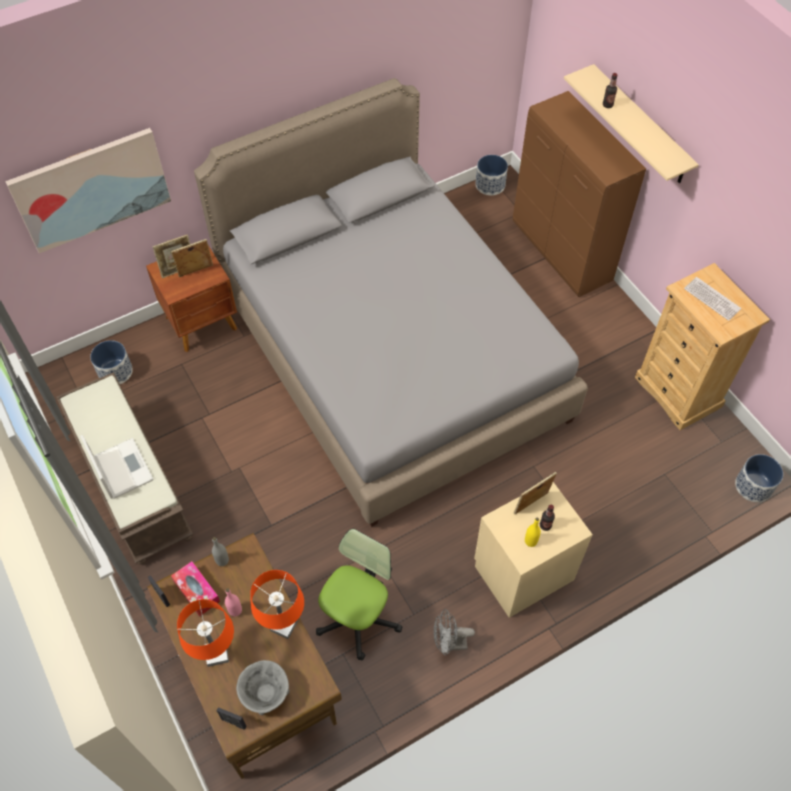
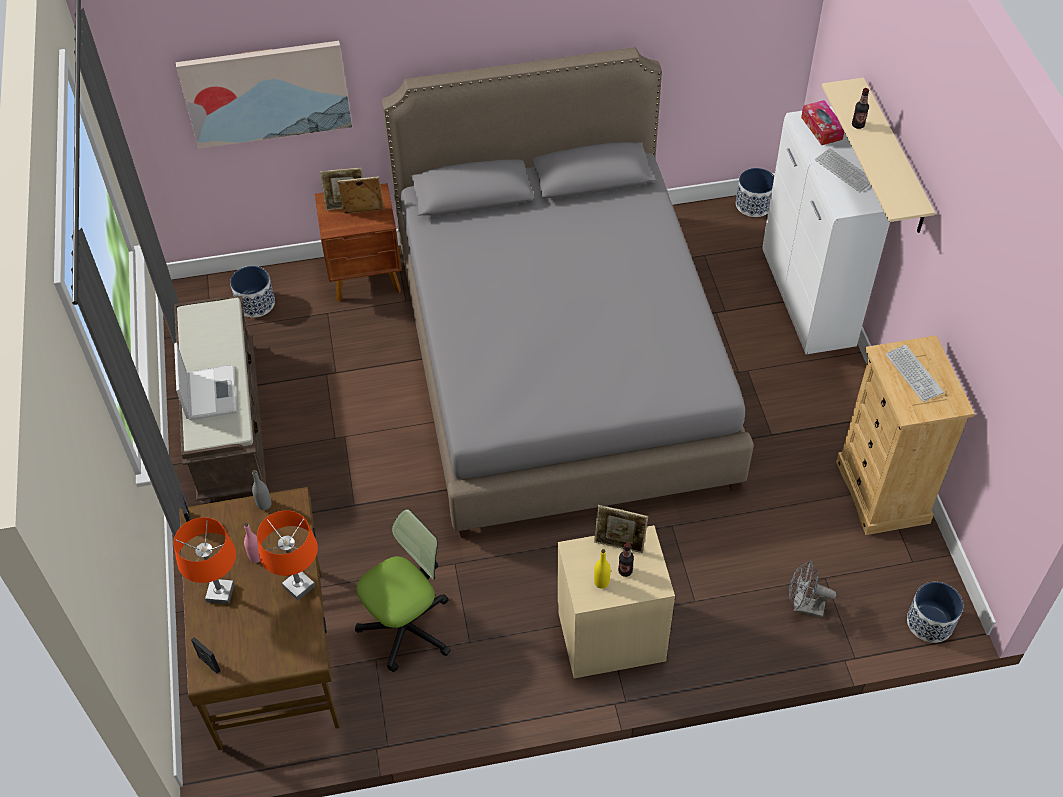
camera: 20 degrees right, 5 degrees down
(197, 591) = (226, 527): tissue box -> tissue box (821, 128)
(266, 693) = (253, 646): grey bowl -> none
(449, 643) = (495, 685): grey fan -> grey fan (803, 607)
(531, 504) = (619, 545): picture frame -> picture frame turned 150 degrees counterclockwise
(562, 253) = (807, 300): brown cabinet -> white cabinet
(595, 145) = (844, 171): none -> keyboard

